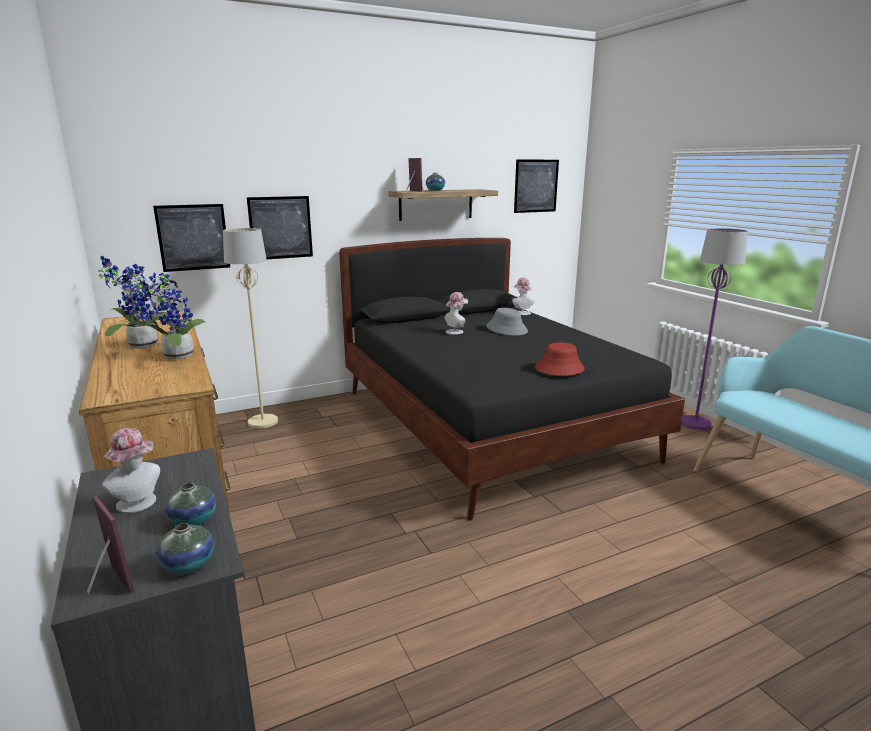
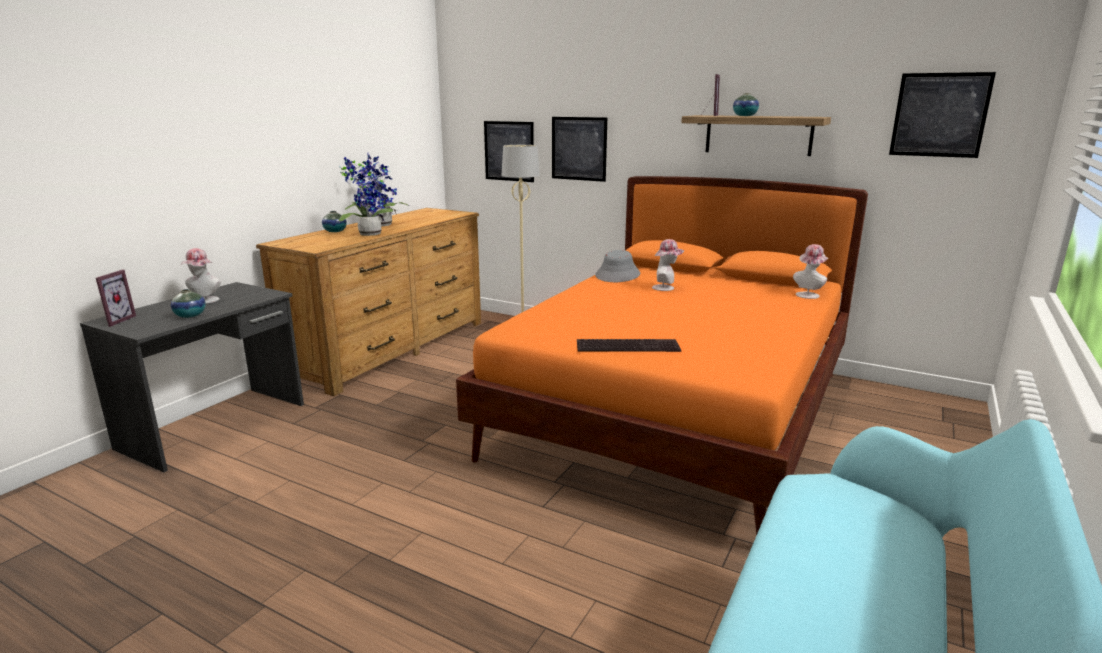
camera: 55 degrees right, 0 degrees up
(188, 565) = (139, 328): vase -> vase (335, 231)
(489, 423) = (676, 413): black bed -> orange bed
(507, 329) = (723, 301): grey hat -> grey hat (618, 275)
(559, 368) = (628, 345): red hat -> keyboard
(695, 423) = (954, 557): purple floor lamp -> none

